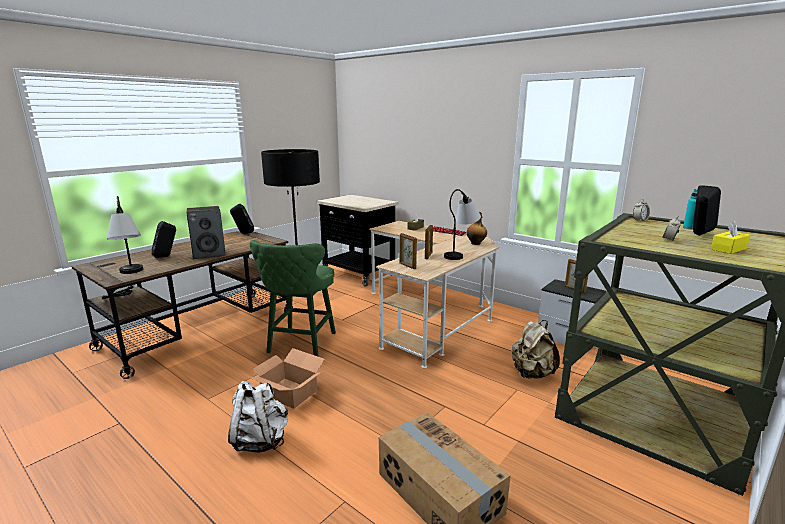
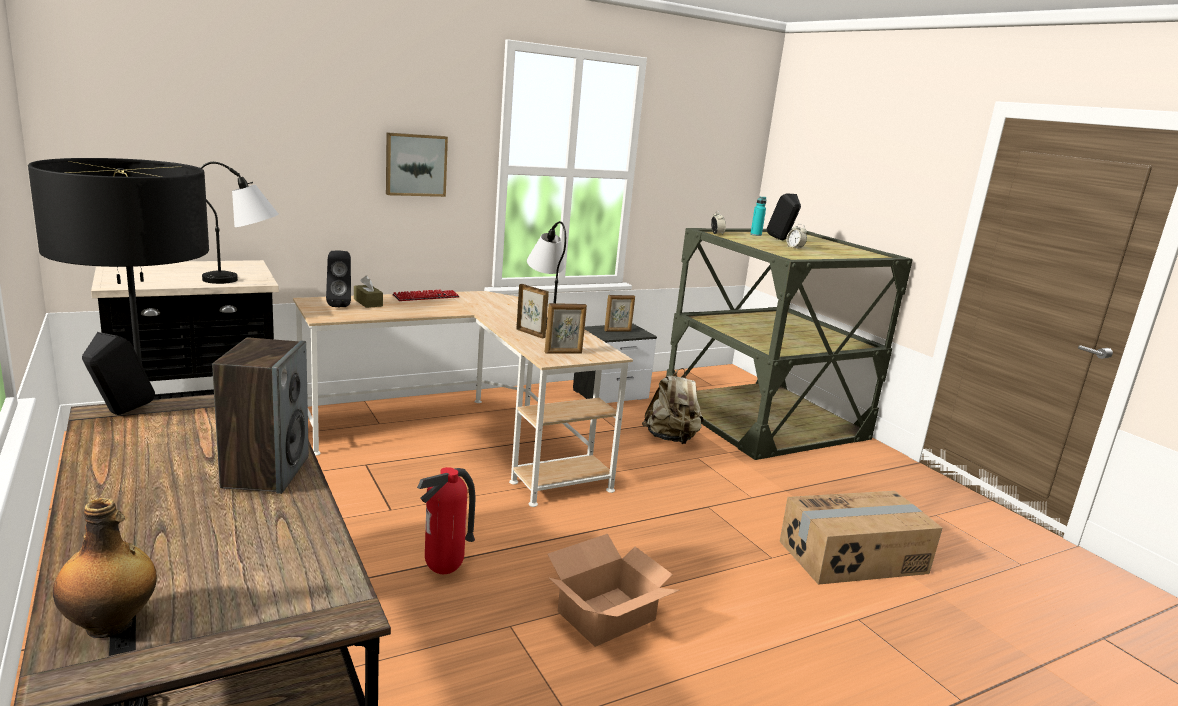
camera: 70 degrees left, 0 degrees up
(131, 274) = (313, 585): table lamp -> table lamp (243, 281)
(166, 256) = (190, 527): black speaker -> black speaker (339, 305)
(260, 440) = (724, 667): white backpack -> none
(300, 344) = (444, 571): green stool -> fire extinguisher
(466, 157) = (415, 164): none -> picture
(476, 243) = (508, 302): bottle -> bottle (111, 625)
(728, 249) = (828, 248): yellow tissue box -> none

